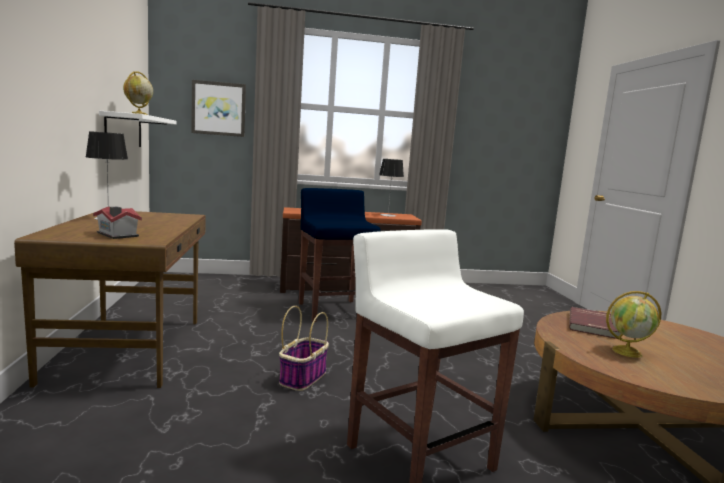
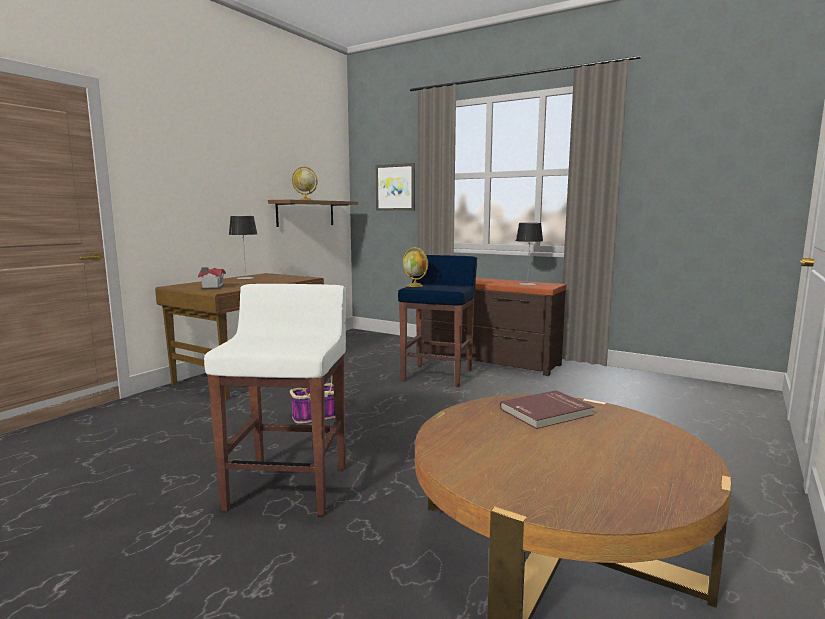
camera: 40 degrees right, 0 degrees up
(124, 131) = (305, 213): white shelf -> brown shelf
(627, 352) = (504, 439): globe -> globe (415, 286)

